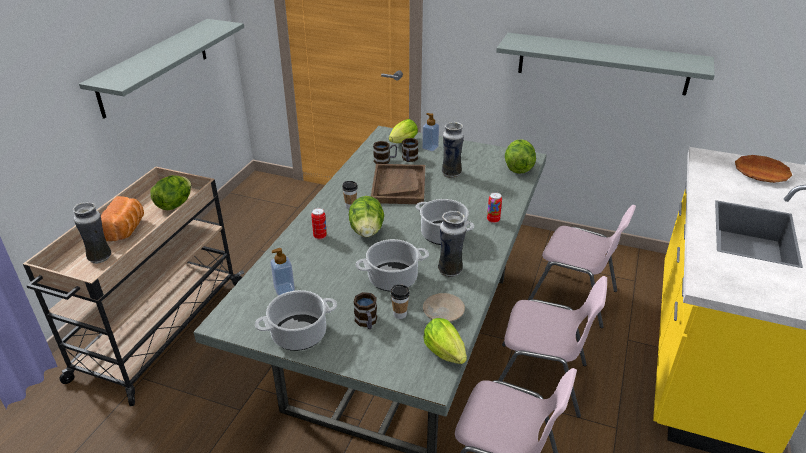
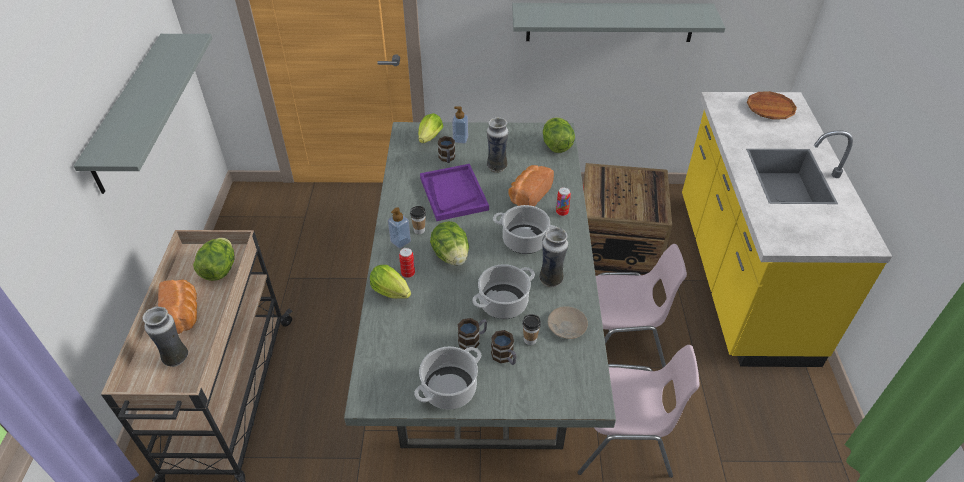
camera: 20 degrees left, 10 degrees up
(284, 289) = (407, 344): soap dispenser -> soap dispenser (400, 241)
(385, 160) = (424, 165): mug -> mug (473, 339)
(398, 186) = (453, 193): brown tray -> purple tray
(446, 355) = (591, 369): lettuce -> lettuce (393, 293)
(468, 200) = (528, 195): none -> bread
(573, 298) = (615, 251): pink chair -> crate

